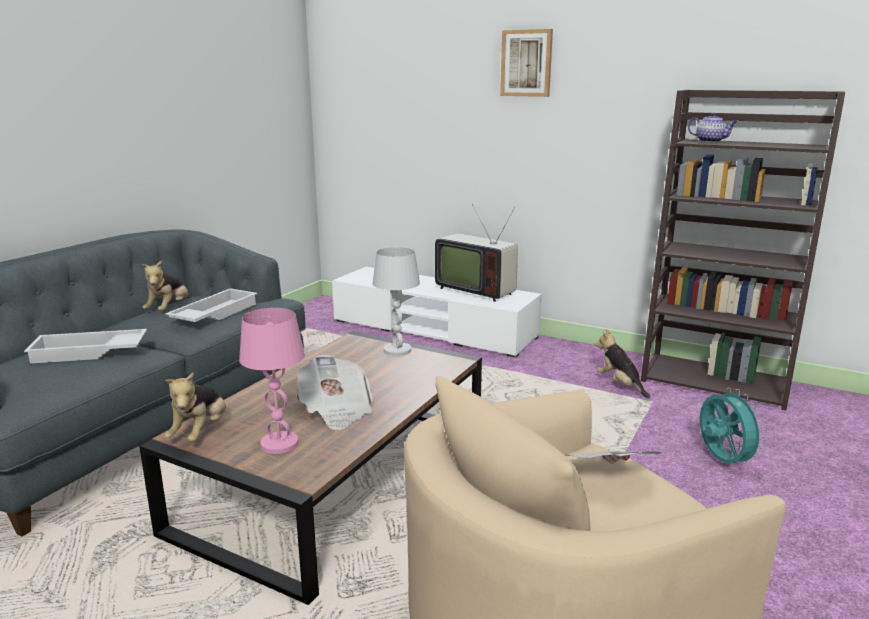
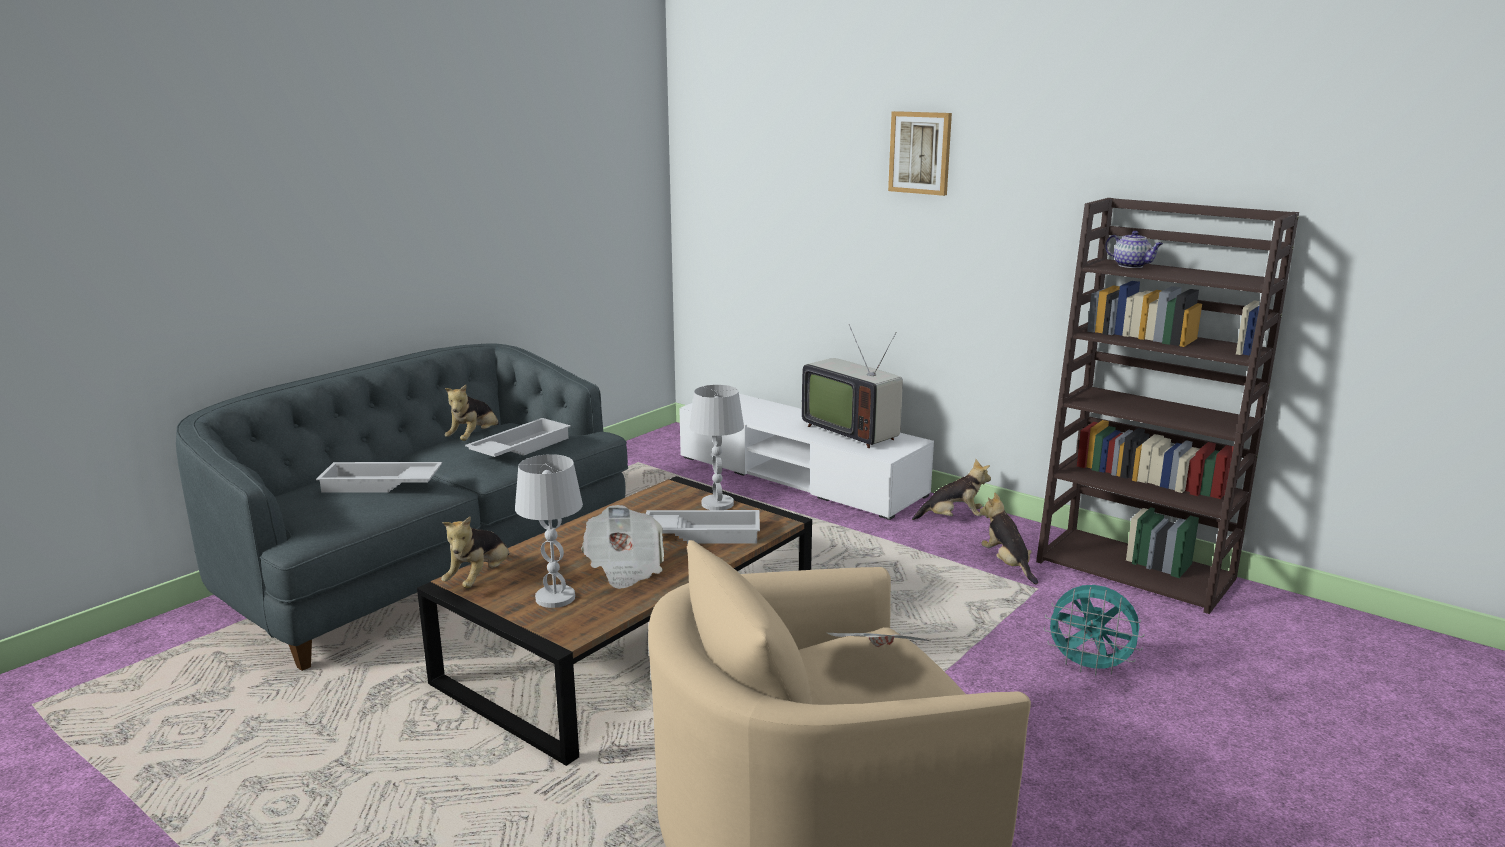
camera: 10 degrees right, 0 degrees up
(280, 444) = (555, 598): pink table lamp -> white table lamp
(395, 375) = (703, 533): none -> white tray
(563, 353) = (953, 518): none -> plush toy
(722, 461) = (1089, 667): turquoise fan -> turquoise fan turned 120 degrees clockwise

